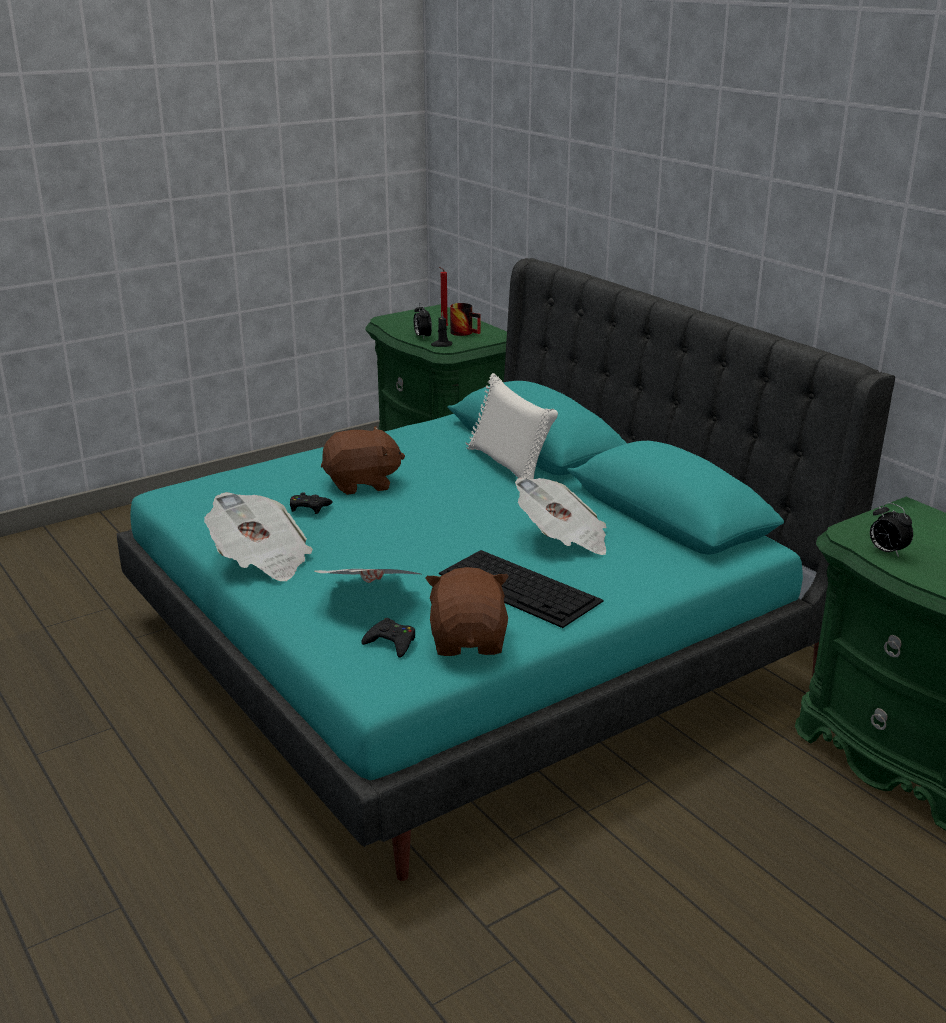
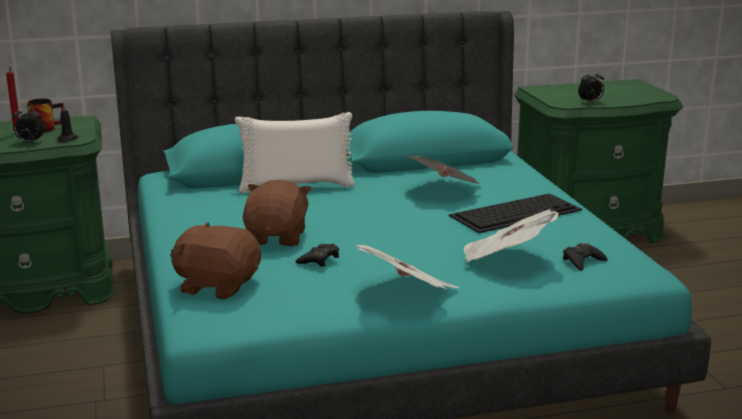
camera: 70 degrees left, 5 degrees down
(469, 641) = (588, 238): brown plush toy -> brown plush toy (217, 286)

